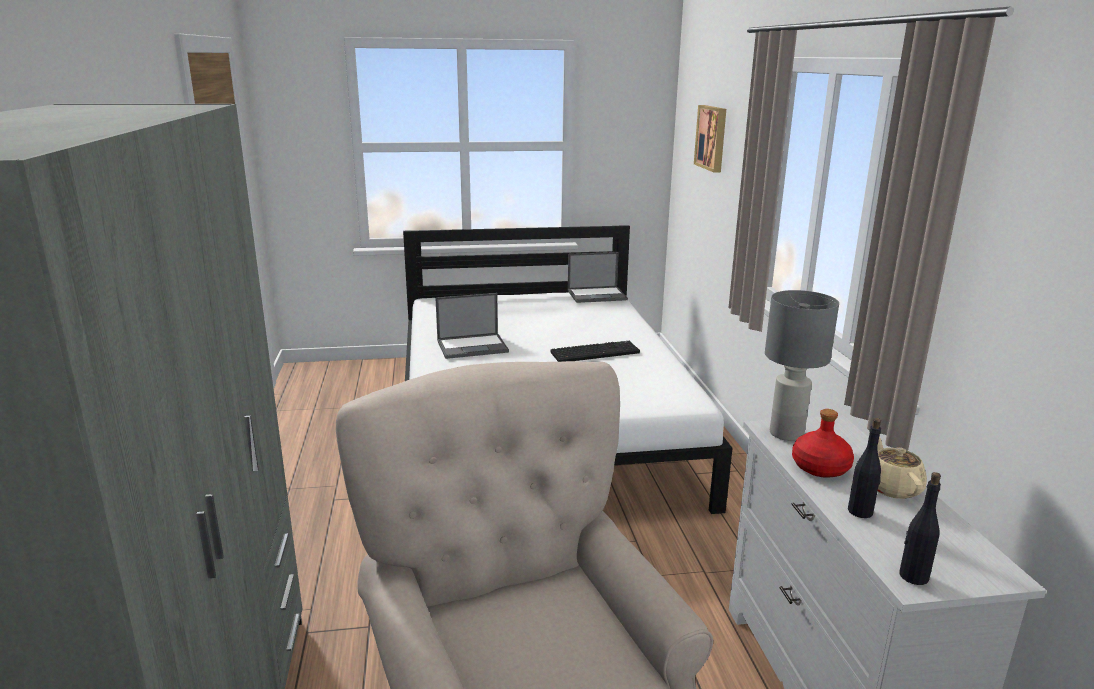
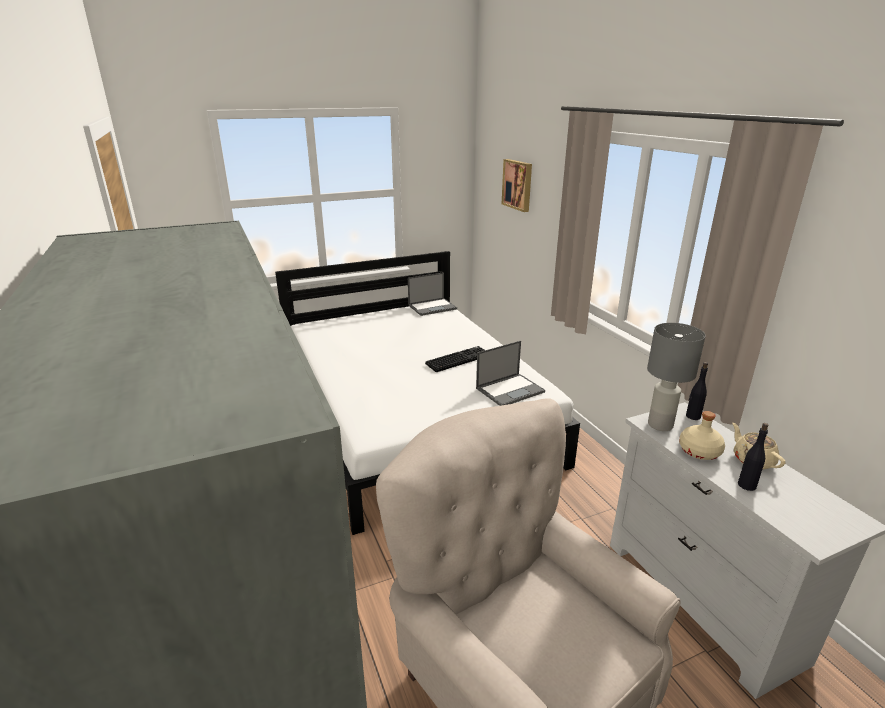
camera: 15 degrees left, 5 degrees up
(473, 346) = (362, 366): laptop -> laptop (510, 390)
(819, 468) = (699, 451): red bottle -> beige bottle
(913, 576) = (811, 534): black bottle -> black bottle (692, 416)

